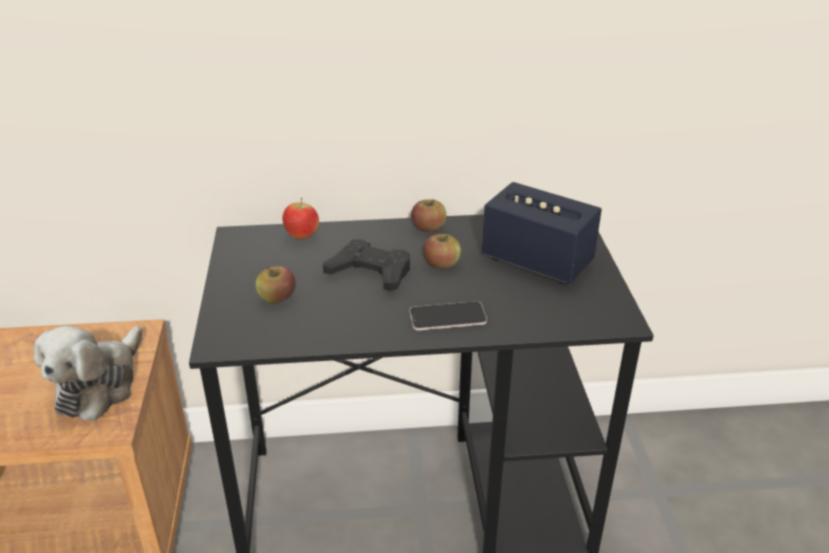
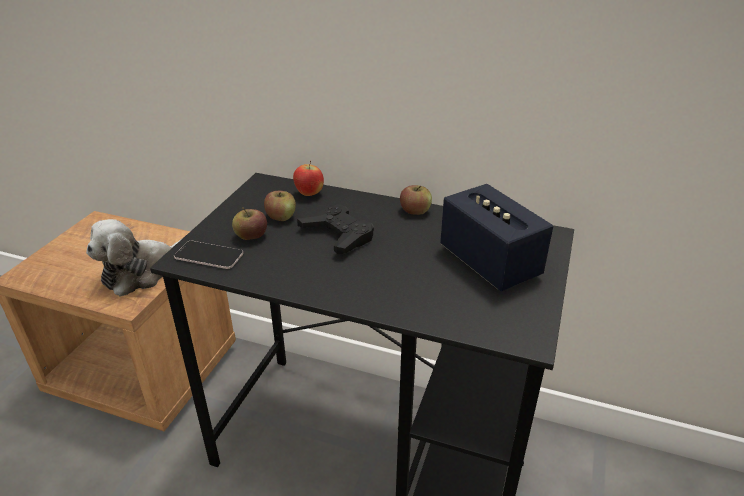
camera: 25 degrees right, 0 degrees up
(441, 264) = (402, 243): apple -> apple (281, 217)
(447, 317) = (370, 289): phone -> phone (209, 256)

